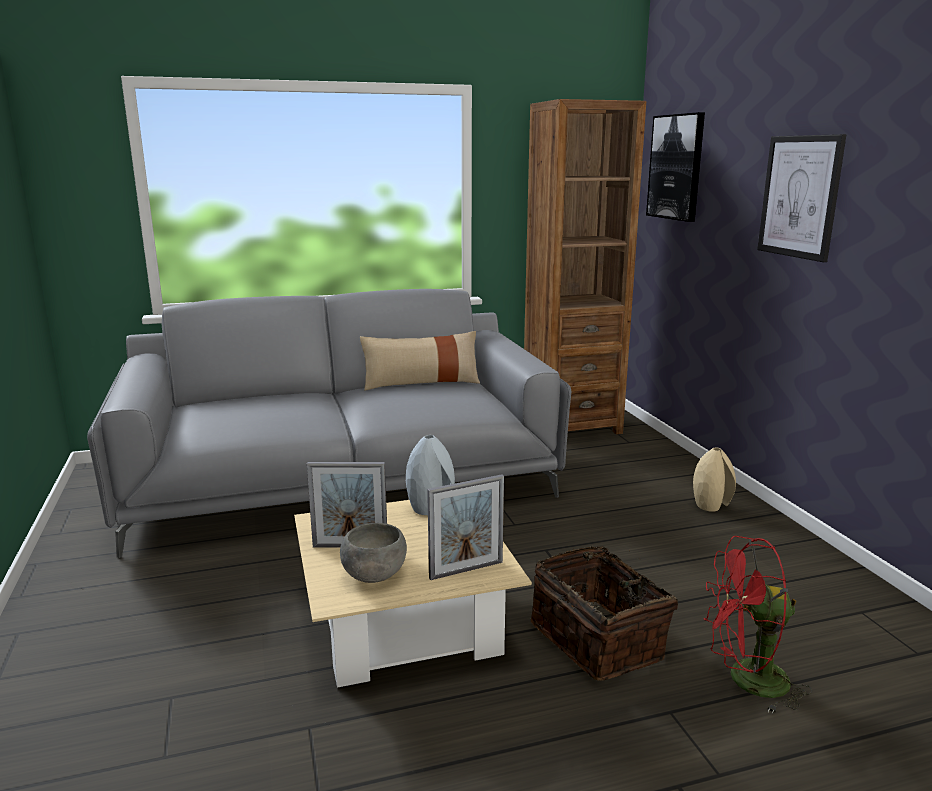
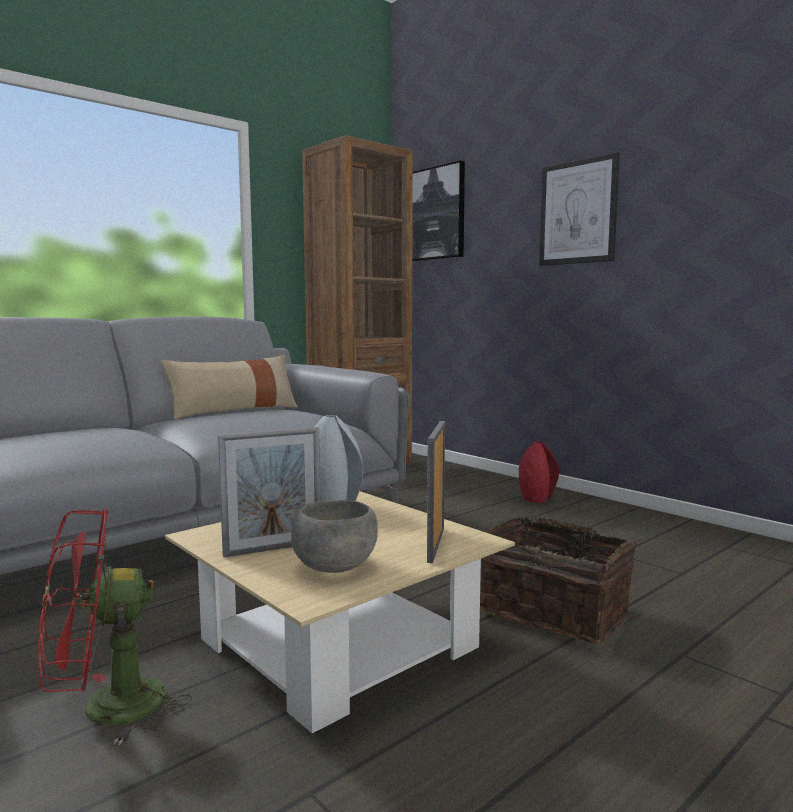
camera: 25 degrees left, 10 degrees down
(466, 570) = (435, 544): picture frame -> picture frame turned 150 degrees clockwise
(711, 505) = (537, 499): beige vase -> red vase
(746, 681) = (711, 613): red fan -> red fan (106, 710)

